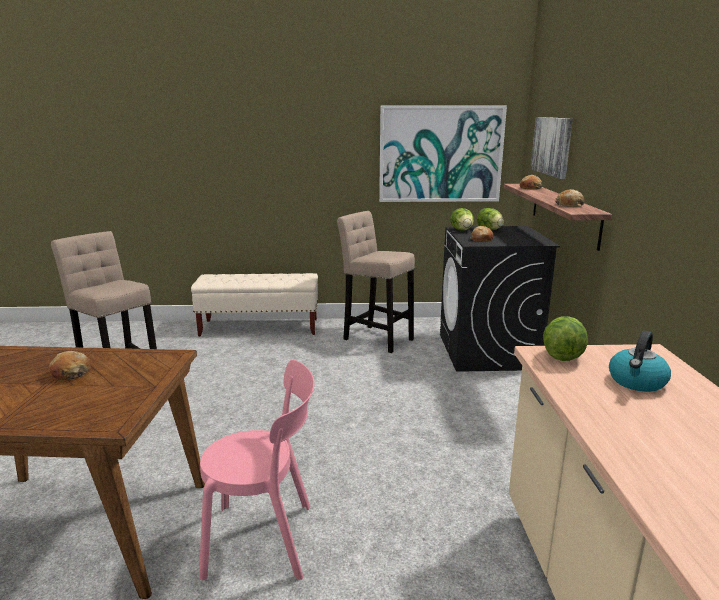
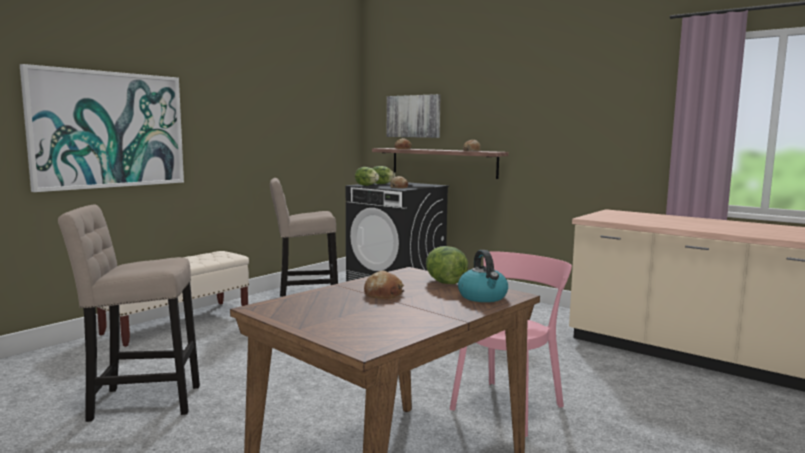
camera: 50 degrees left, 10 degrees down
(440, 154) = (311, 126): picture -> picture (109, 130)
(562, 356) = (597, 217): lettuce -> lettuce (445, 282)
(637, 382) = (642, 217): kettle -> kettle (483, 297)

